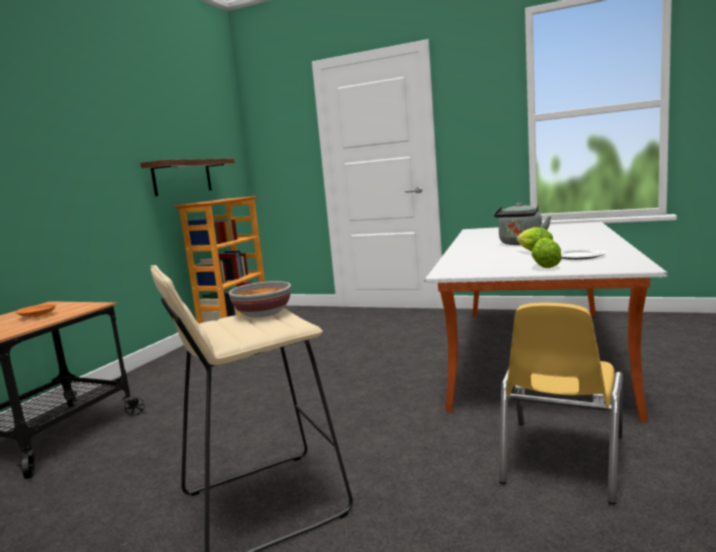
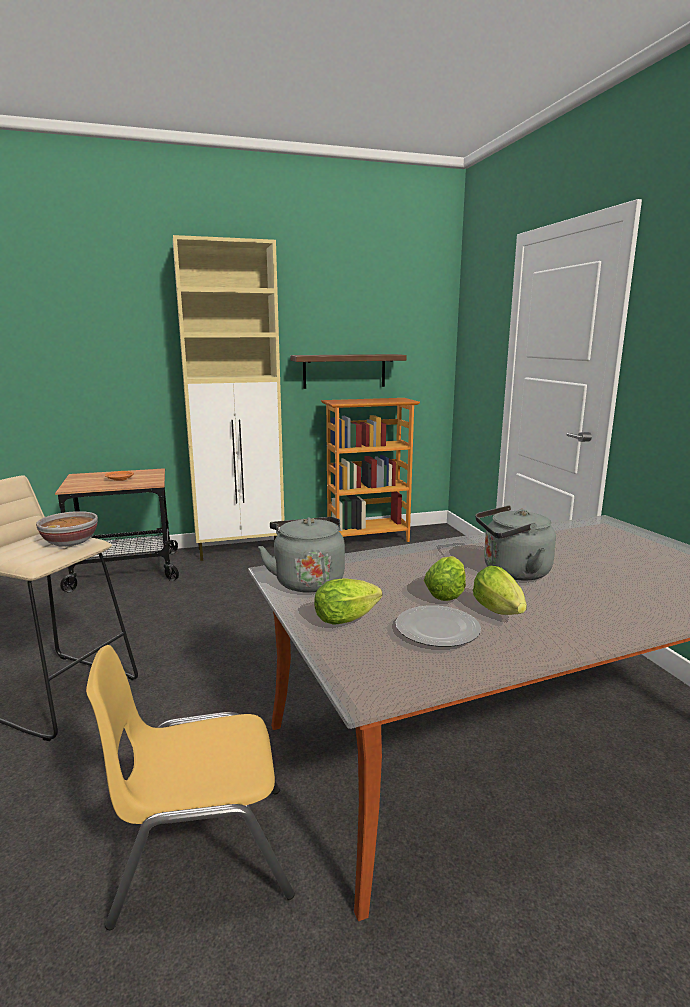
camera: 50 degrees right, 5 degrees up
(146, 374) = (241, 550): none -> beige cabinet
(473, 269) = (307, 580): none -> grey kettle
(569, 248) = (500, 613): none -> lettuce

